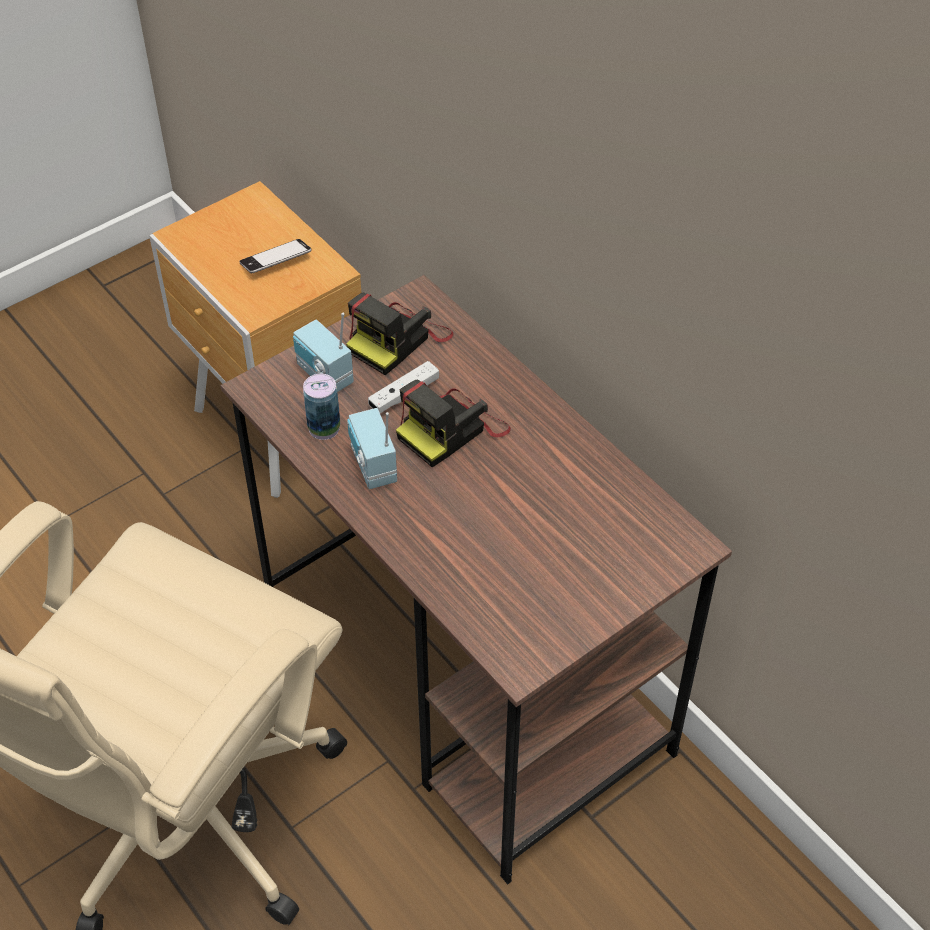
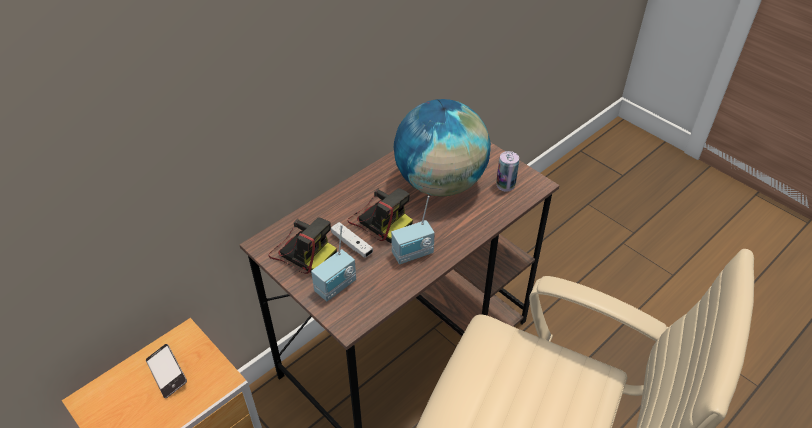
camera: 95 degrees left, 5 degrees down
(324, 428) = (383, 281): can -> can (505, 185)
(534, 515) = (440, 183): none -> globe

